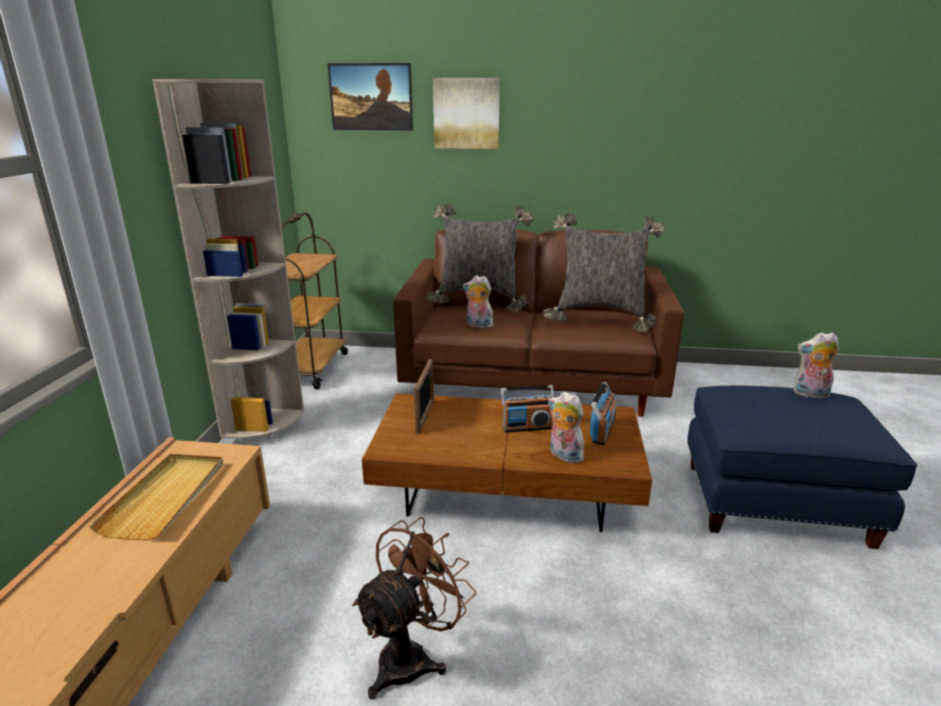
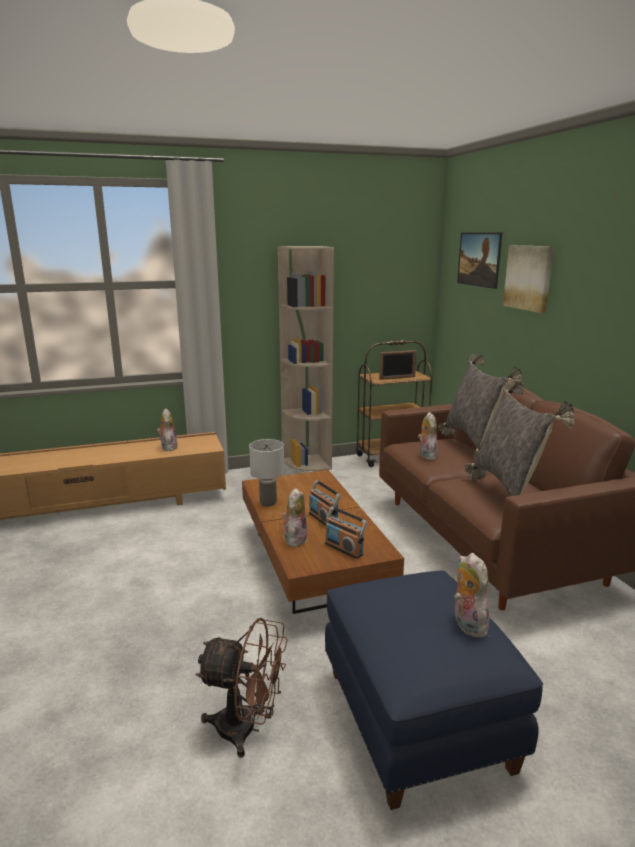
camera: 65 degrees right, 5 degrees down
(166, 497) = (168, 447): beige tray -> plush toy
(412, 656) = (146, 568): brown fan -> brown fan (247, 729)
(425, 416) = (305, 484): picture frame -> picture frame (397, 378)
(455, 454) = (268, 503): none -> white table lamp
(602, 432) = (344, 549): radio -> radio turned 45 degrees clockwise

